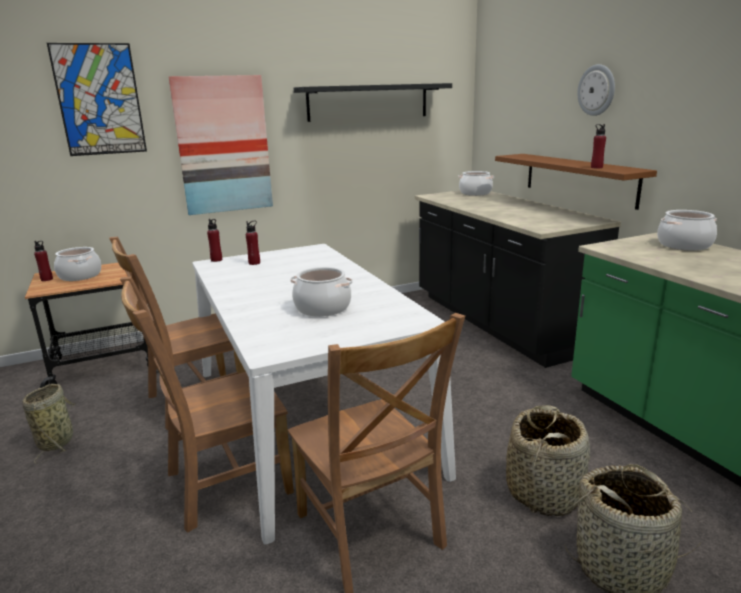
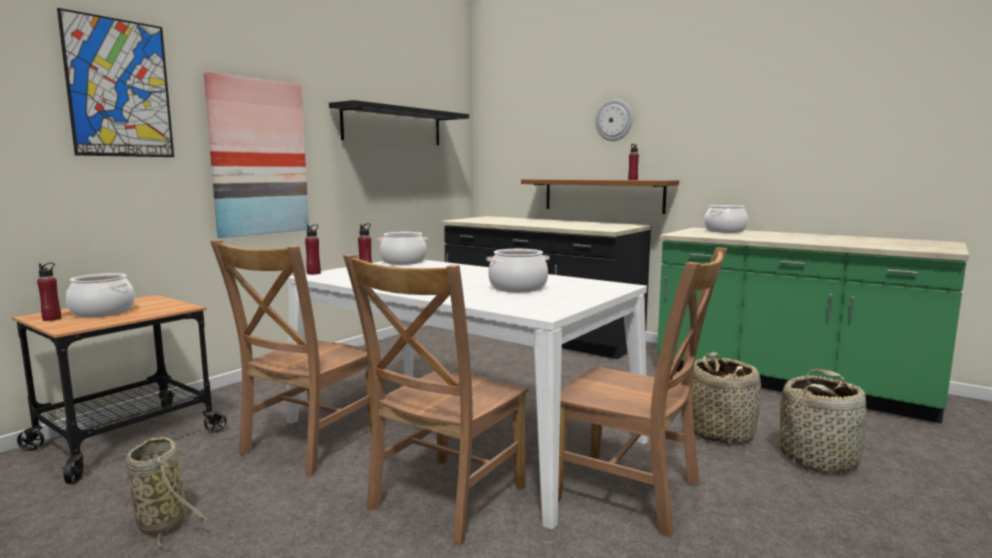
camera: 30 degrees left, 10 degrees down
(475, 193) = (494, 218): cooking pot -> cooking pot (403, 262)

